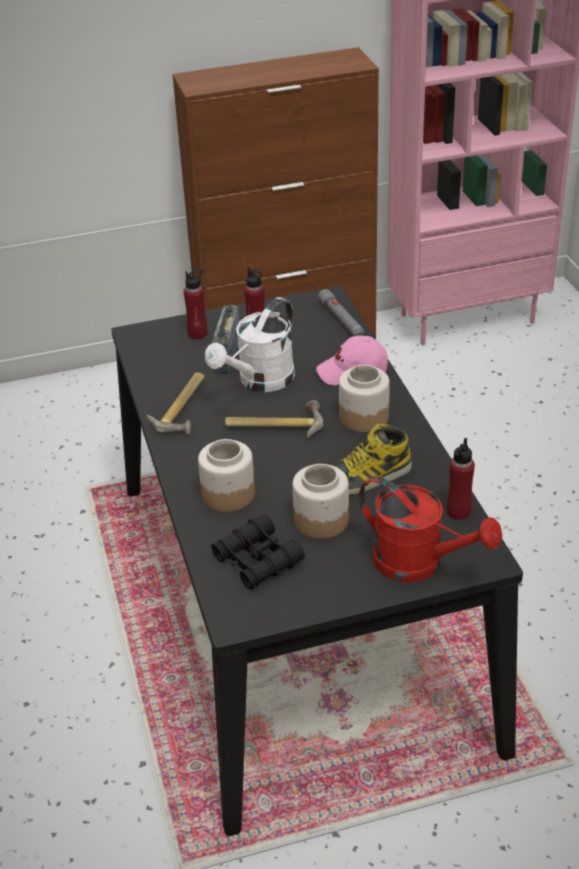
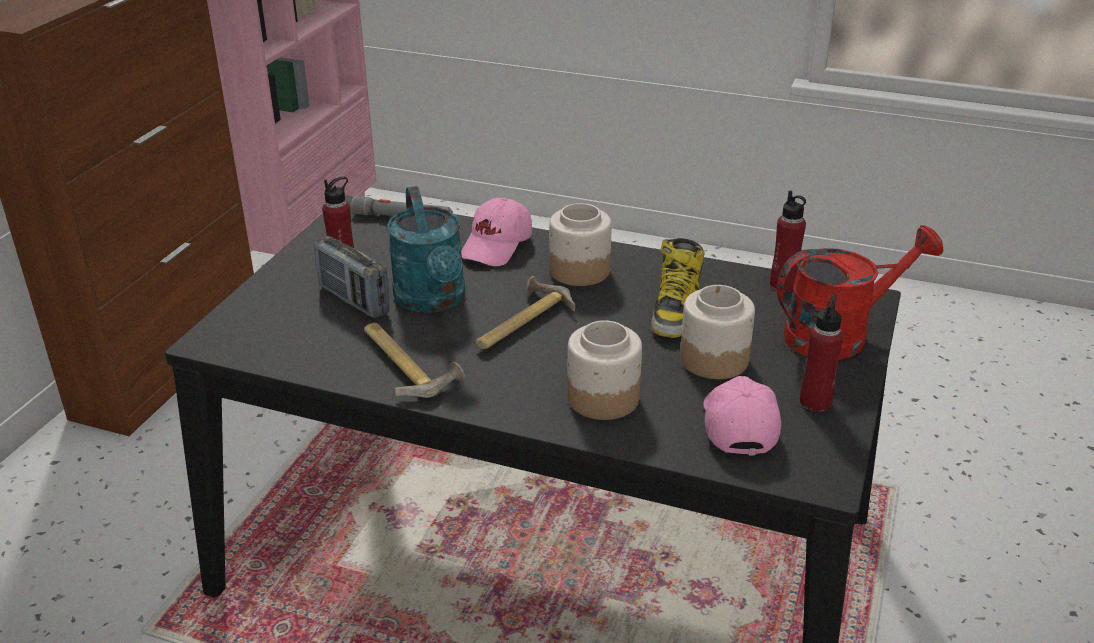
camera: 55 degrees left, 5 degrees down
(198, 334) = (282, 302): red bottle -> red bottle (815, 401)
(257, 560) = (737, 424): black binoculars -> pink cap
(260, 382) = (433, 300): white watering can -> turquoise watering can

